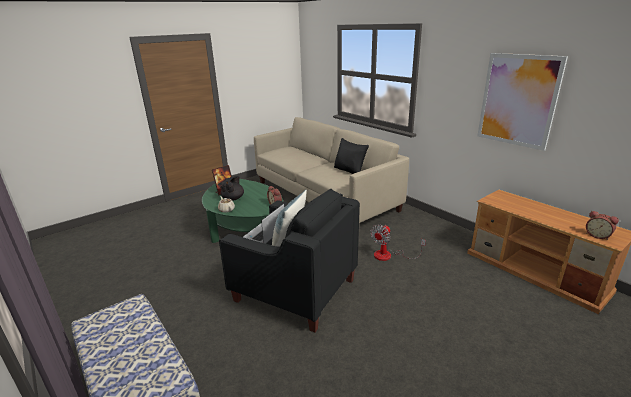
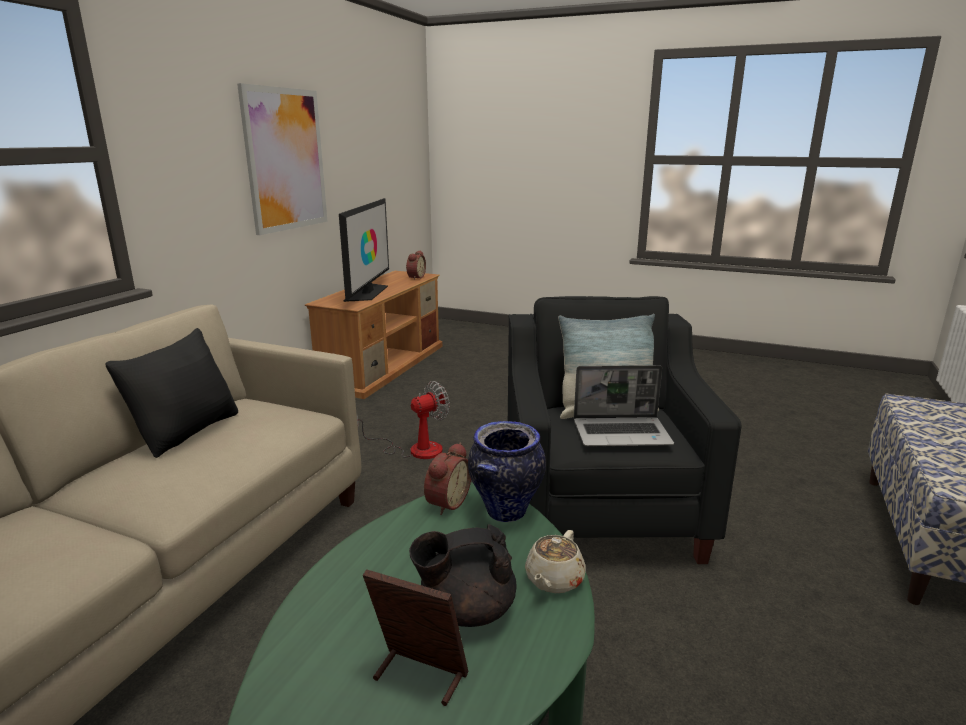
camera: 120 degrees left, 5 degrees down
(259, 211) = (506, 513): none -> vase
(389, 255) = (414, 449): fan -> fan turned 45 degrees counterclockwise
(531, 209) = (368, 292): none -> television

